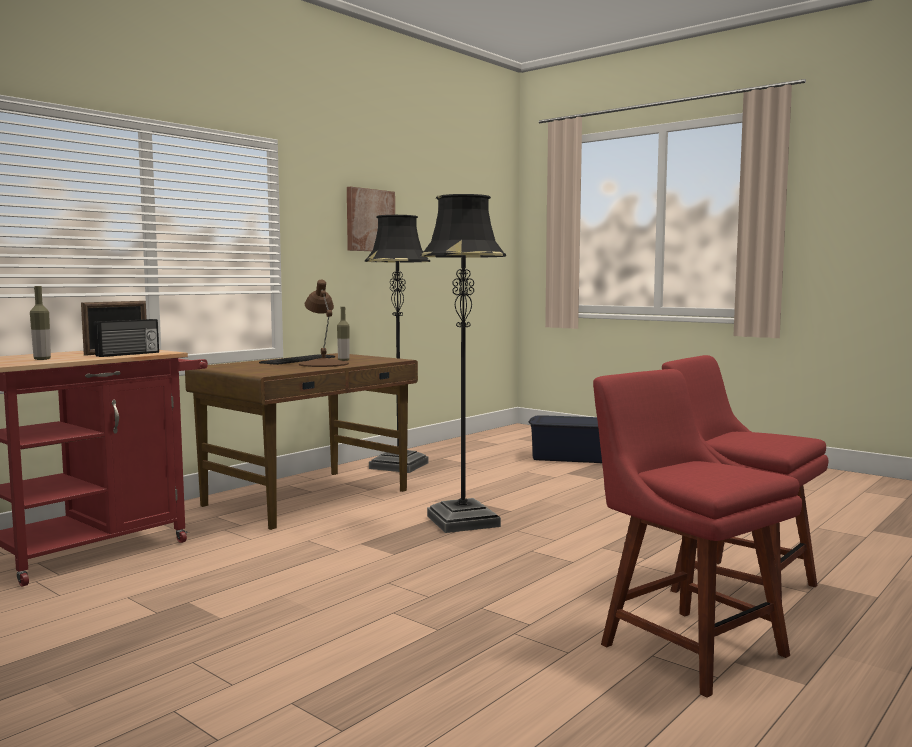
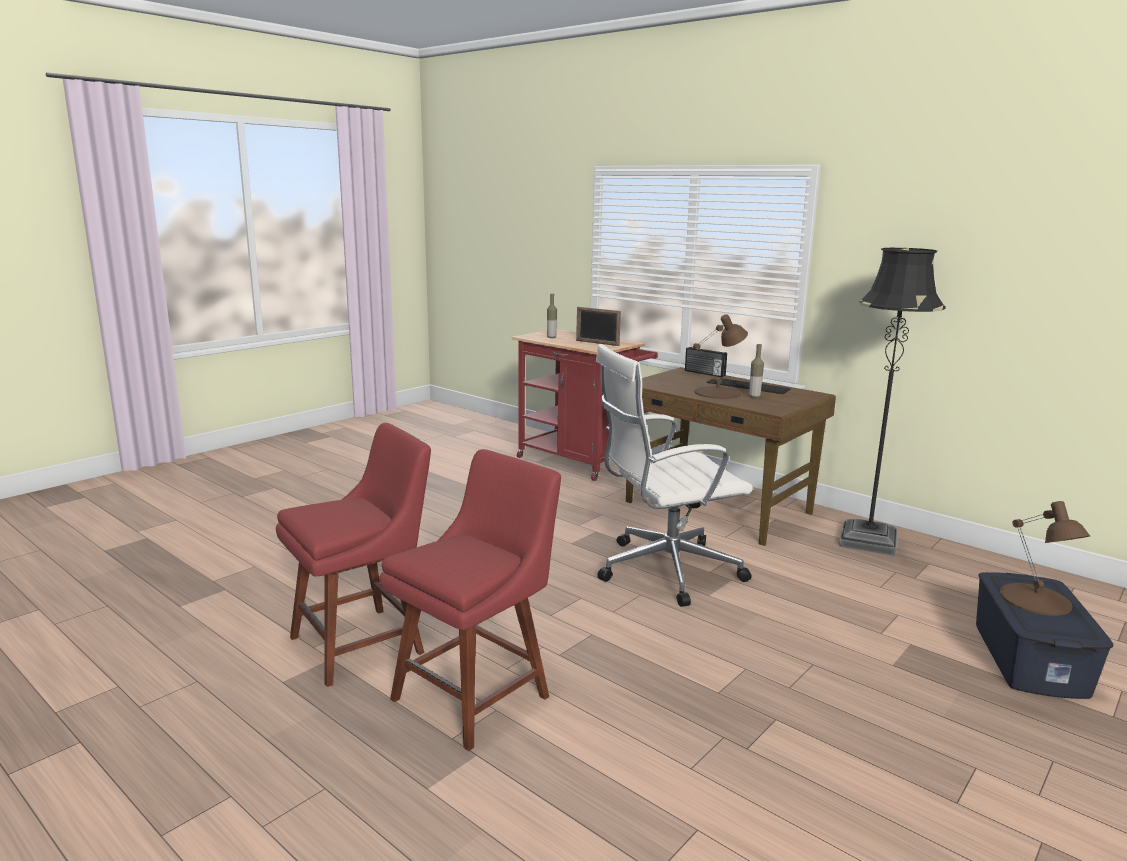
camera: 90 degrees right, 10 degrees up
(128, 354) = (583, 345): radio -> radio (704, 373)
(370, 220) = (944, 249): picture -> none
(462, 521) = (664, 570): black floor lamp -> white office chair
(567, 420) = (1035, 600): none -> brown table lamp

